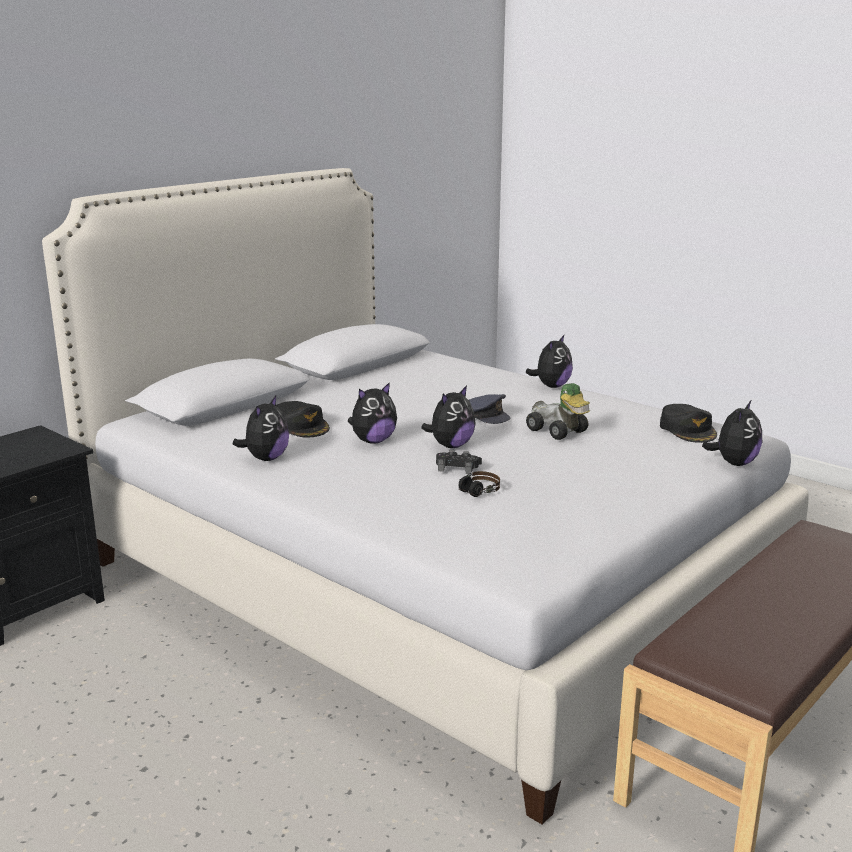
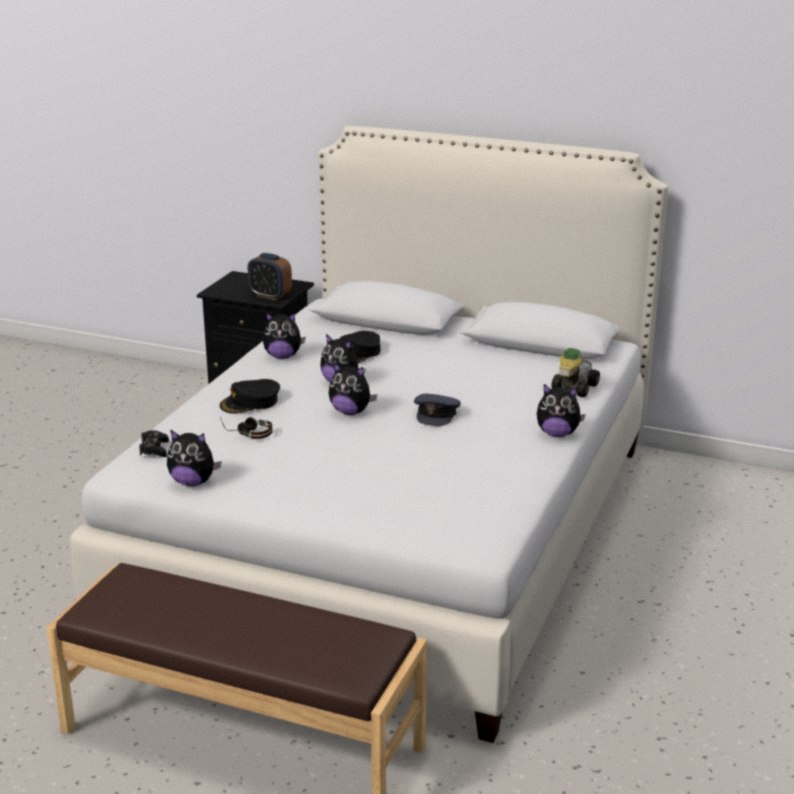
camera: 70 degrees right, 5 degrees up
(46, 449) = (270, 296): none -> alarm clock
(458, 467) = (299, 420): black game controller -> black game controller (154, 449)
(558, 432) = (421, 451): toy car -> toy car (572, 389)
(688, 430) = (477, 512): black cap -> black cap (250, 402)
(734, 463) = (405, 542): plush toy -> plush toy (193, 482)

